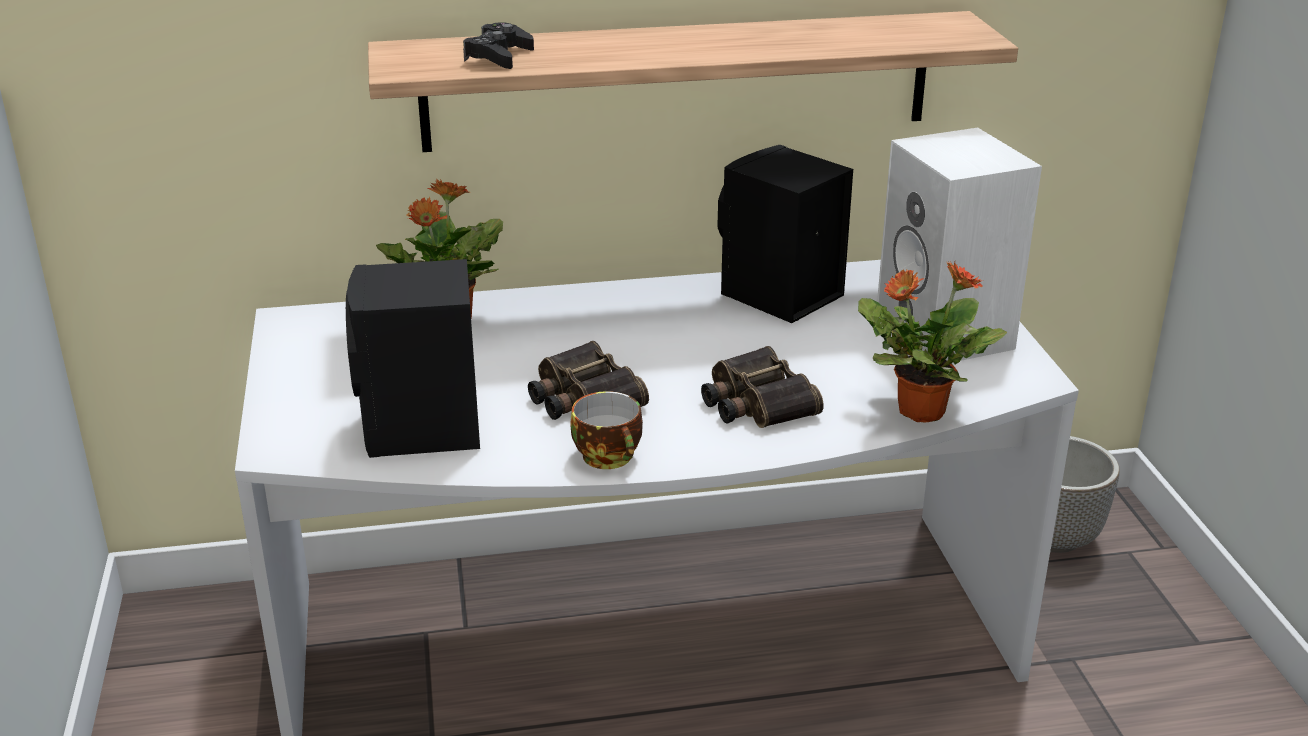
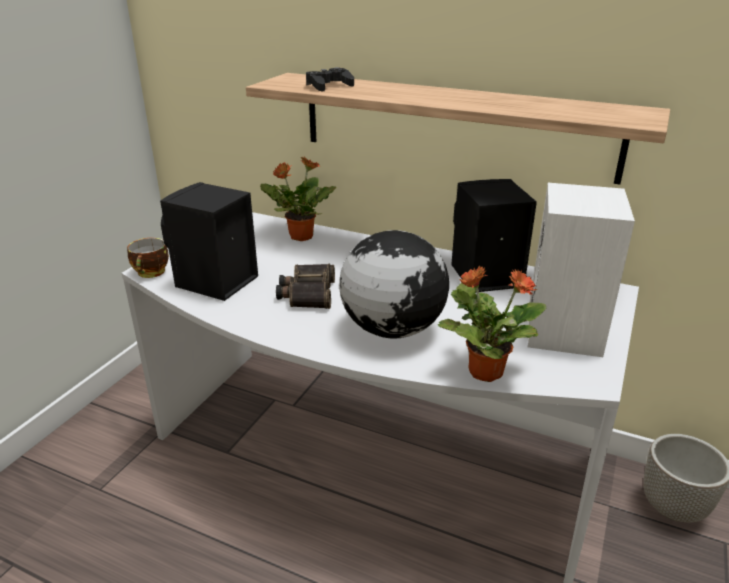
camera: 35 degrees right, 0 degrees up
(611, 457) = (276, 329): cup -> cup (152, 273)
(755, 402) = (392, 329): binoculars -> globe

